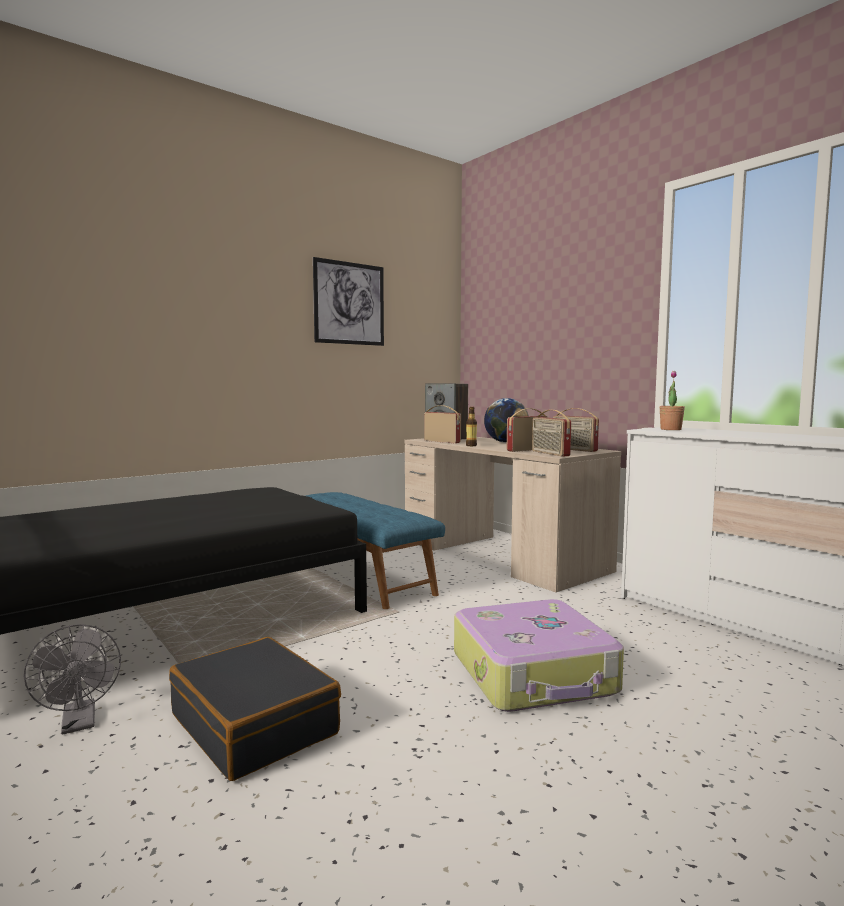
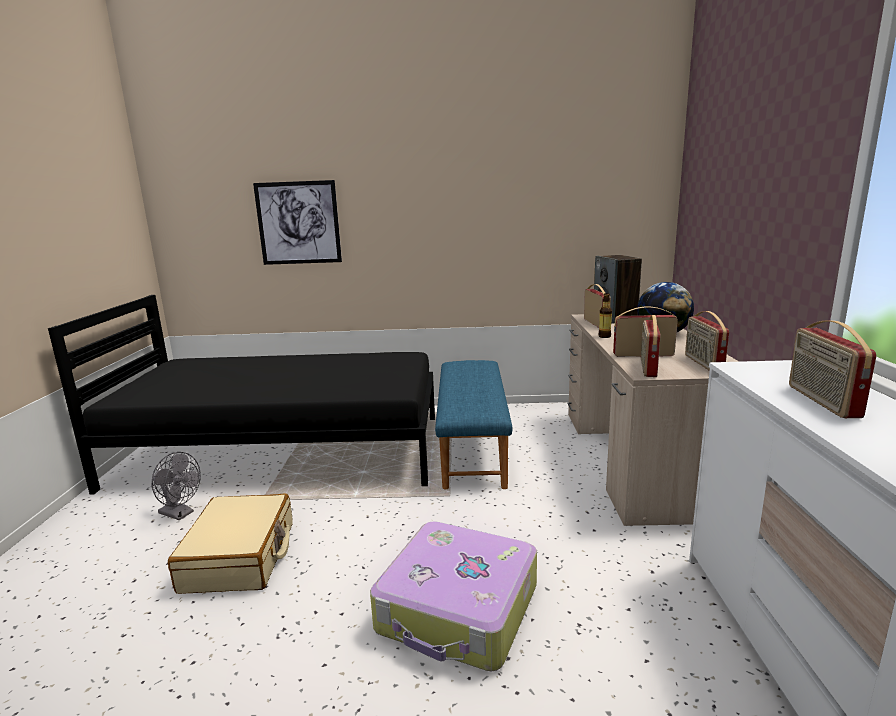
camera: 40 degrees right, 10 degrees up
(79, 723) = (180, 514): grey fan -> grey fan turned 75 degrees counterclockwise
(255, 724) = (240, 557): black suitcase -> beige suitcase
(349, 303) = (525, 170): picture -> picture (298, 223)
(670, 429) = (773, 372): potted plant -> none
(726, 433) = (821, 401): none -> radio

